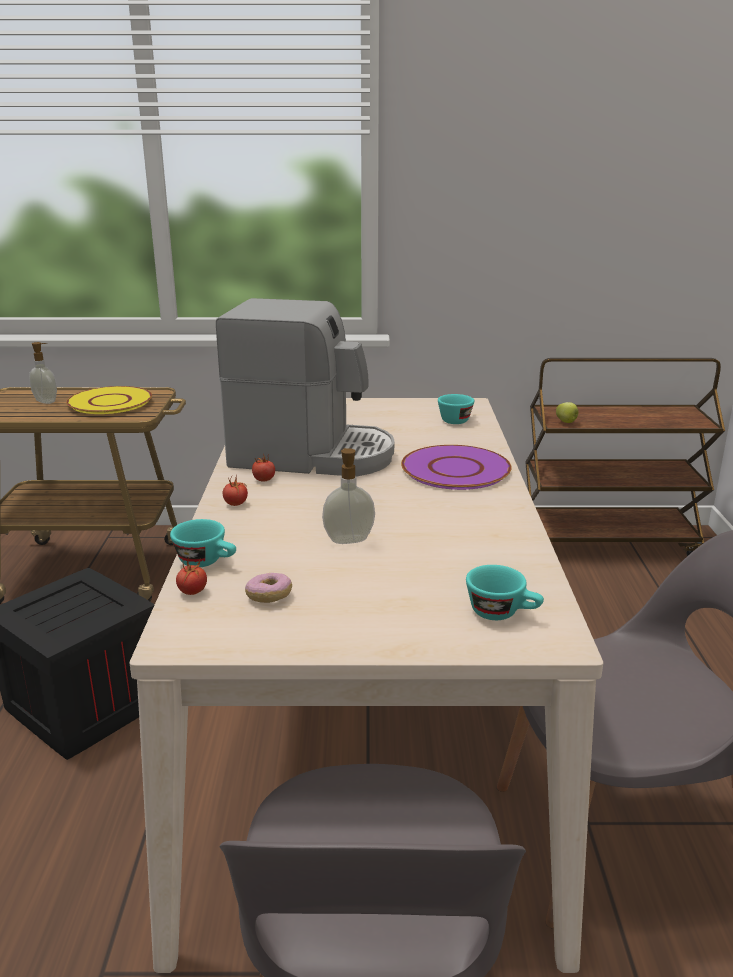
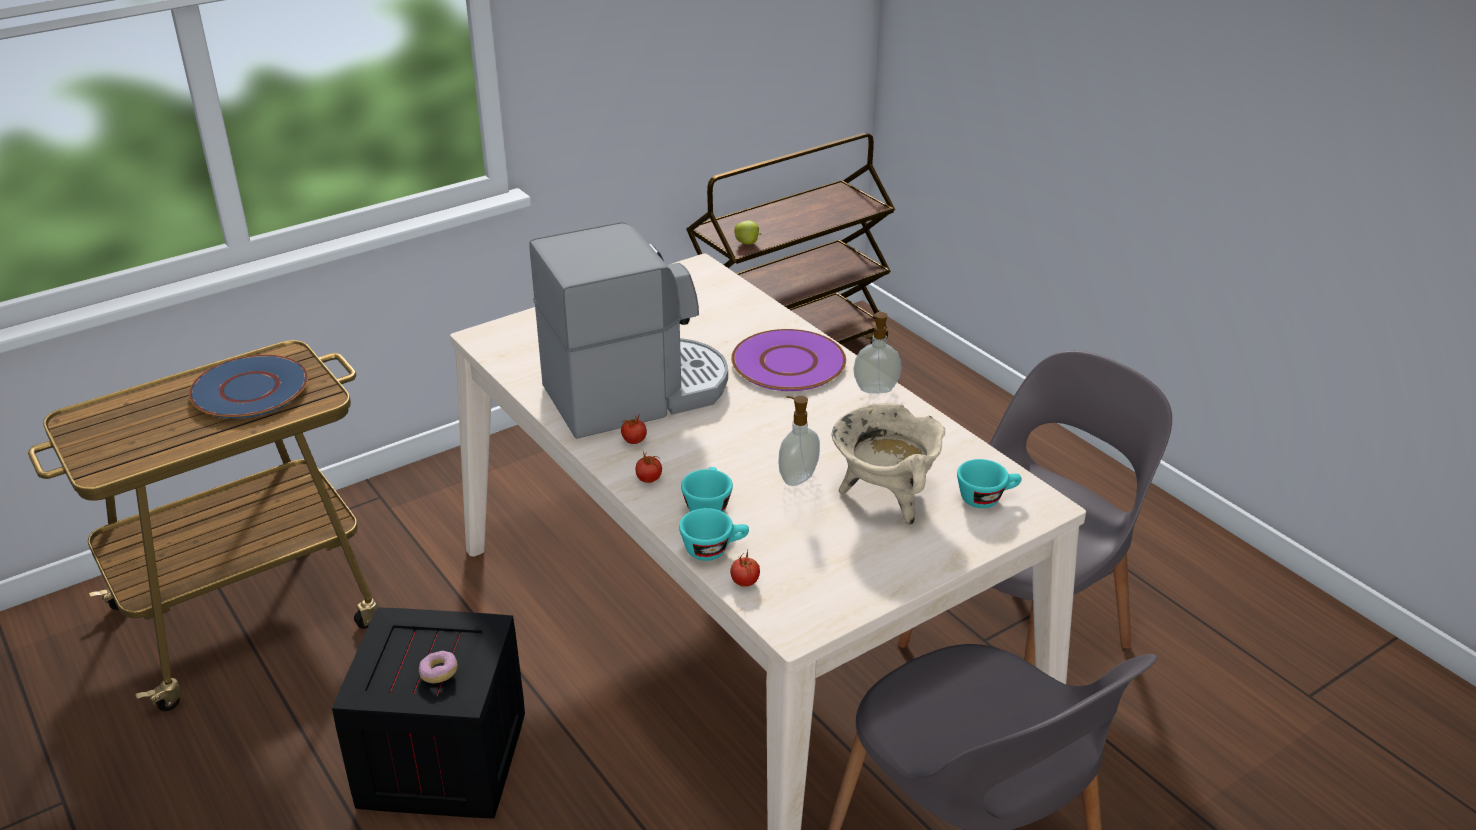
camera: 35 degrees left, 10 degrees up
(46, 401) = (153, 416): soap dispenser -> soap dispenser (875, 389)
(109, 402) = (249, 389): yellow plate -> blue plate
(269, 596) = (809, 559): donut -> donut (439, 673)
(403, 578) = (885, 497): none -> beige cooking pot
(457, 420) = (714, 295): turquoise cup -> turquoise cup (707, 505)

